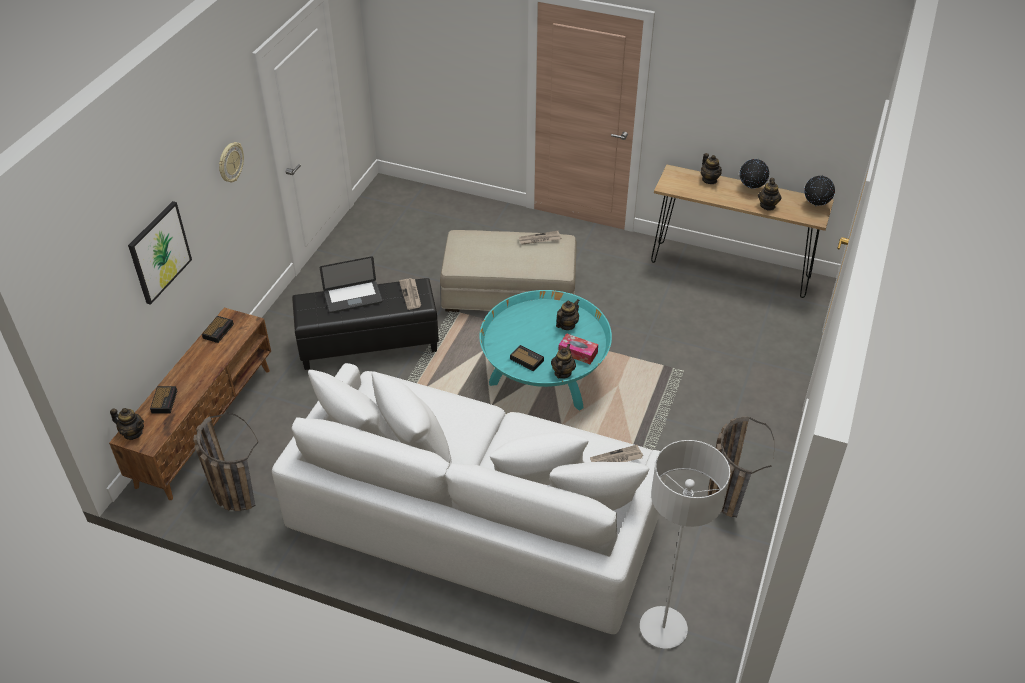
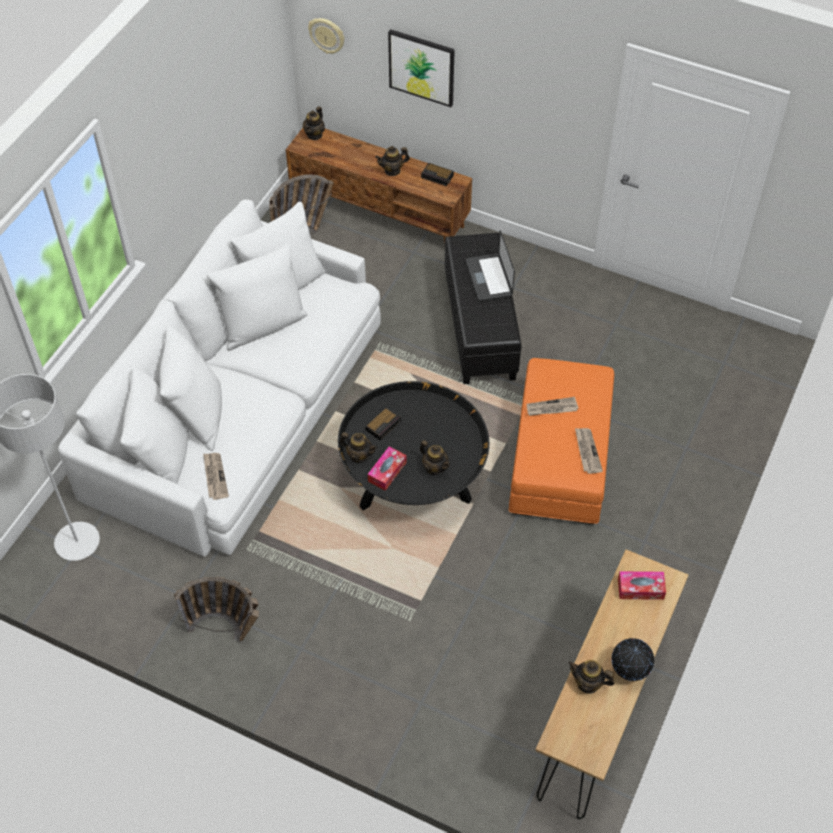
camera: 95 degrees right, 10 degrees up
(164, 401) = (349, 149): alarm clock -> none
(230, 162) = (543, 92): wall clock -> wall clock (327, 35)
(411, 295) = (490, 326): newspaper -> newspaper (551, 408)
(509, 292) = (560, 457): beige ottoman -> orange ottoman
(544, 377) = (413, 478): turquoise coffee table -> black coffee table
(685, 184) = (640, 589): none -> tissue box
(709, 180) = (650, 621): teapot -> teapot (392, 170)
(815, 206) = (587, 748): globe -> none

